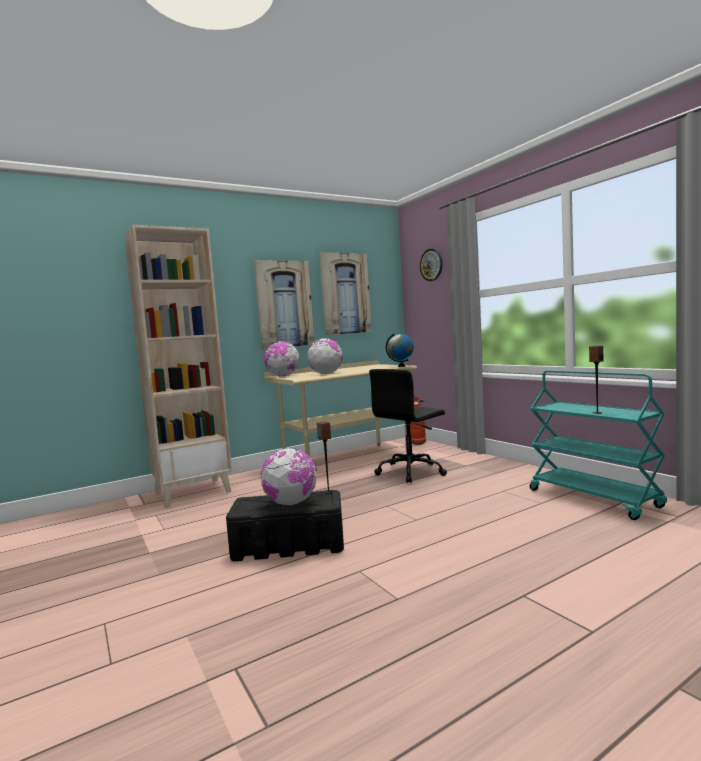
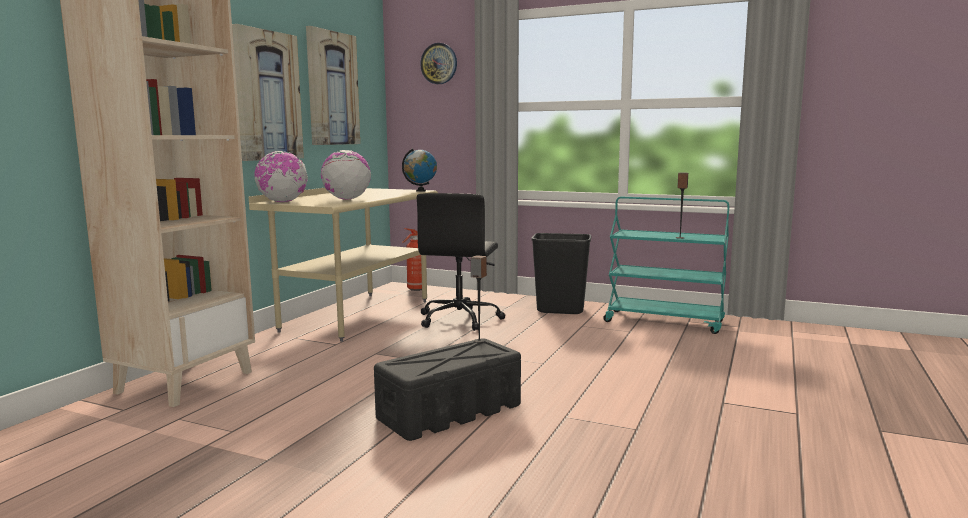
camera: 35 degrees left, 5 degrees up
(291, 503) = (461, 358): globe -> none
(506, 474) = (561, 310): none -> black trash can

